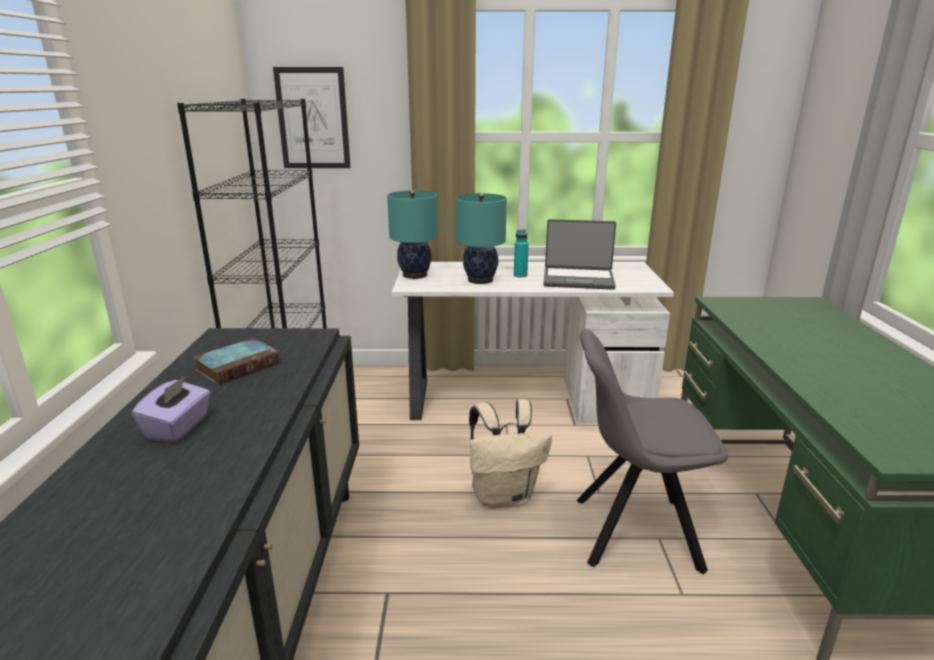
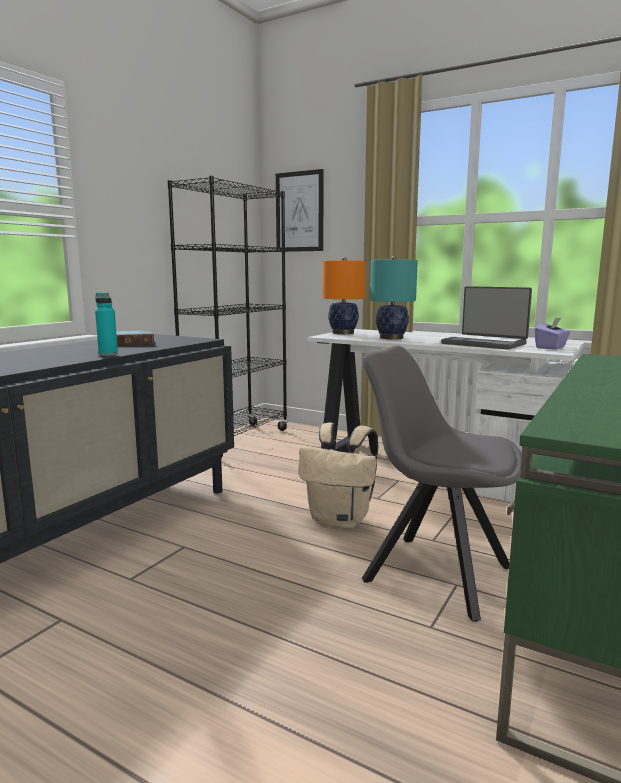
camera: 30 degrees right, 10 degrees down
(178, 427) = (47, 353): purple tissue box -> purple tissue box (551, 347)
(415, 275) = (343, 333): turquoise table lamp -> orange table lamp
(520, 275) = (433, 338): turquoise bottle -> turquoise bottle (108, 354)

